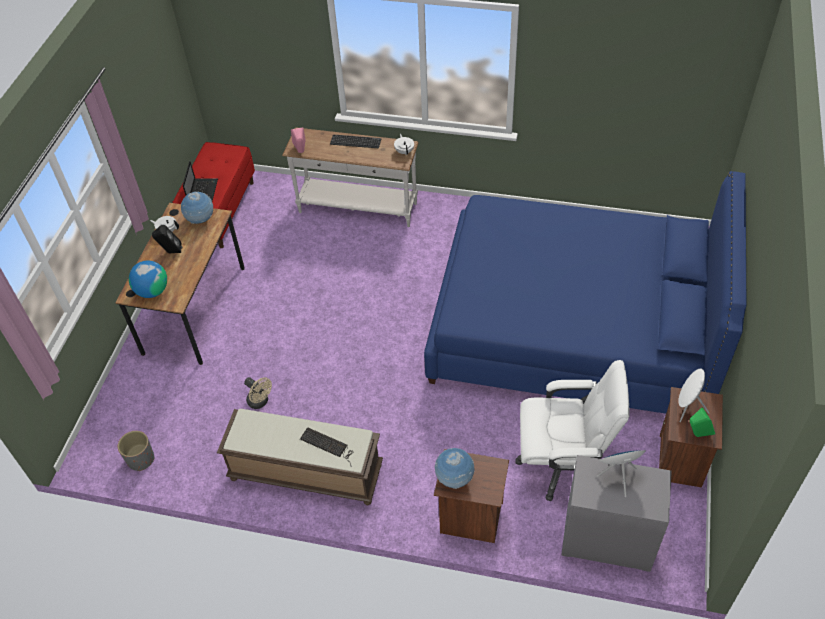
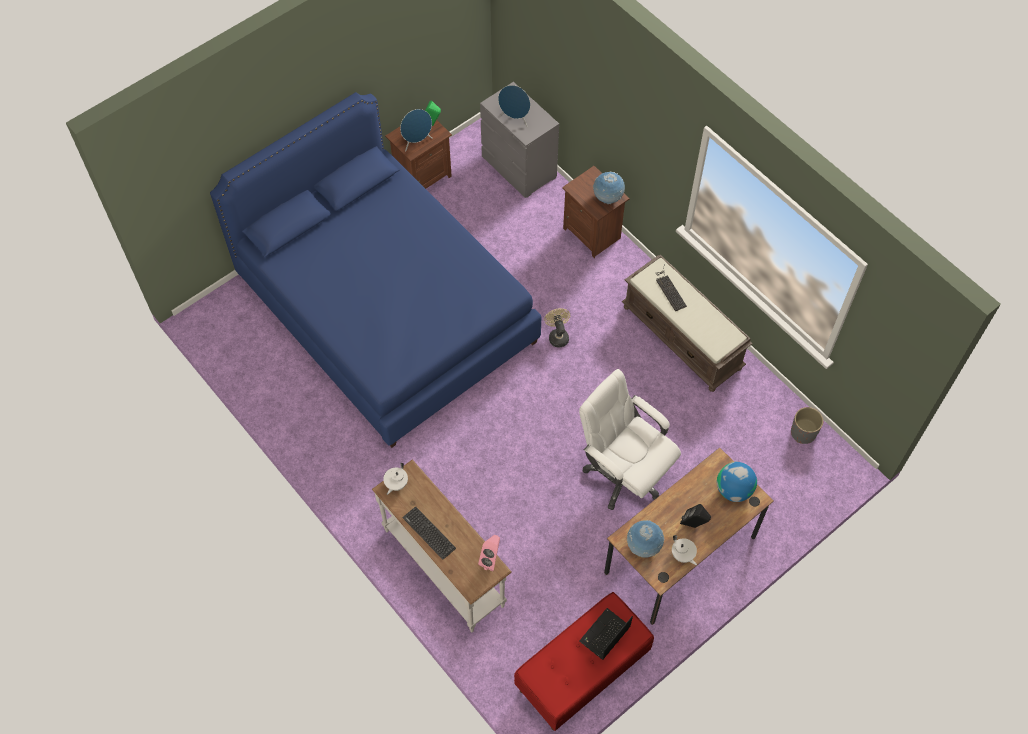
camera: 145 degrees left, 10 degrees up
(260, 402) = (679, 418): beige fan -> beige fan (557, 336)
(562, 463) = (499, 225): white office chair -> white office chair (623, 473)
(687, 408) = (417, 142): white speaker -> blue speaker

